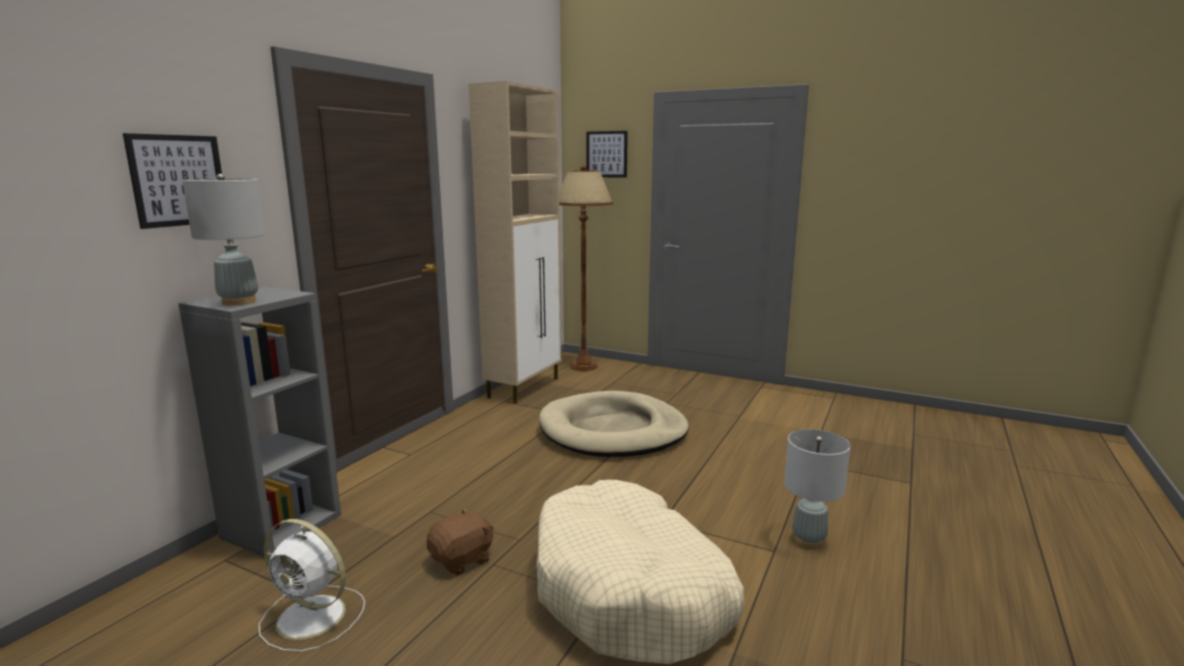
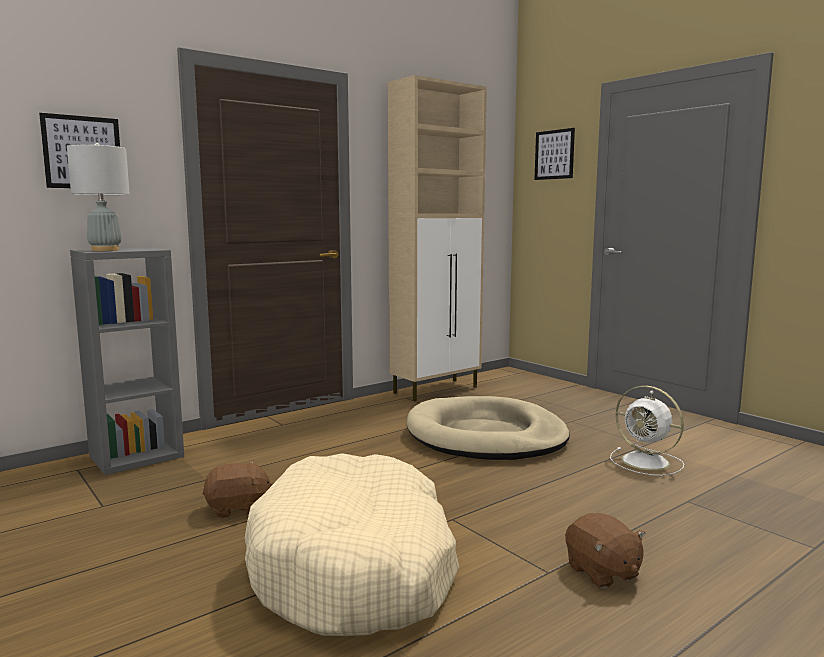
camera: 25 degrees right, 5 degrees down
(313, 617) = (90, 520): white fan -> white fan (647, 462)
(584, 366) = (515, 380): brown floor lamp -> none
(808, 540) = (602, 572): grey table lamp -> brown plush toy

